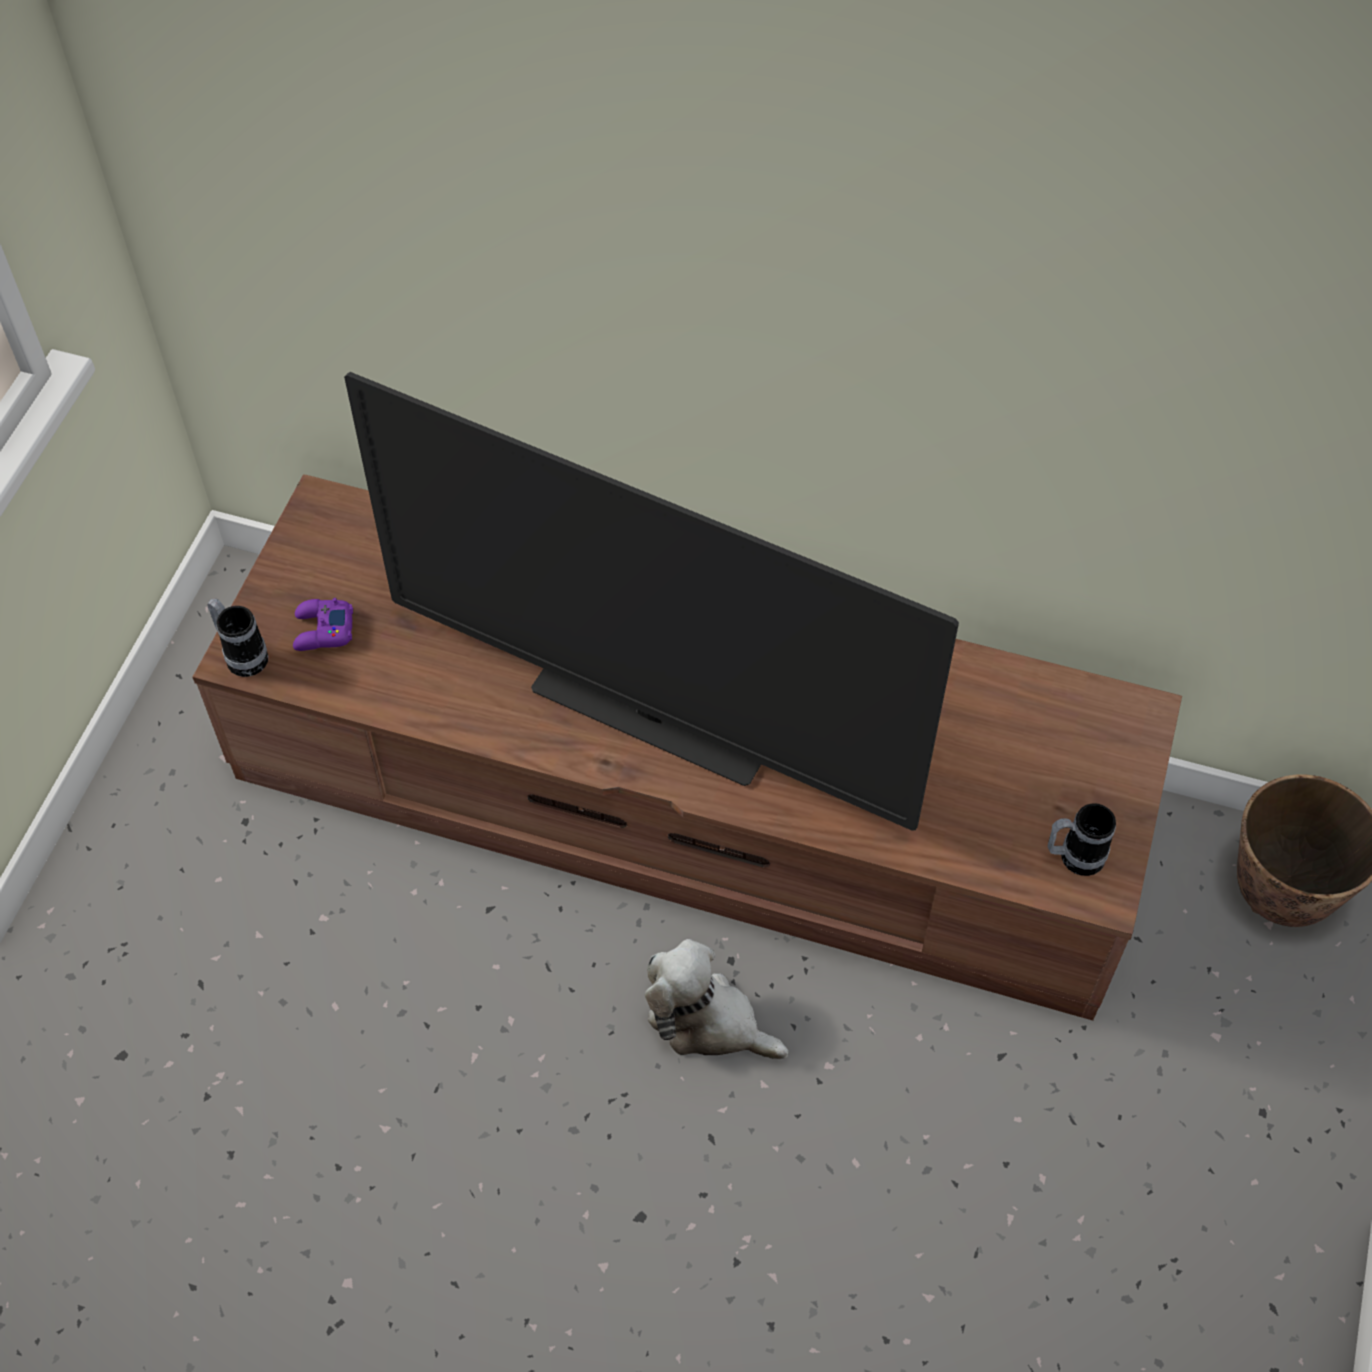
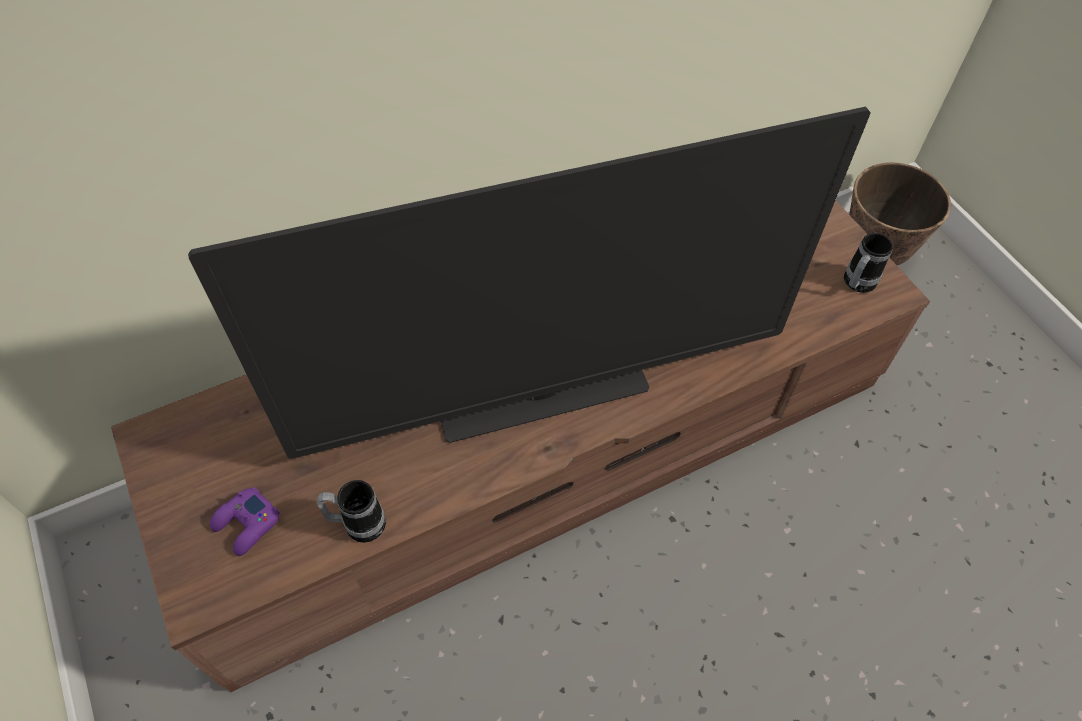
camera: 45 degrees left, 0 degrees up
(242, 655) = (198, 595): mug -> mug (357, 524)
(708, 1020) = (699, 566): plush toy -> none

